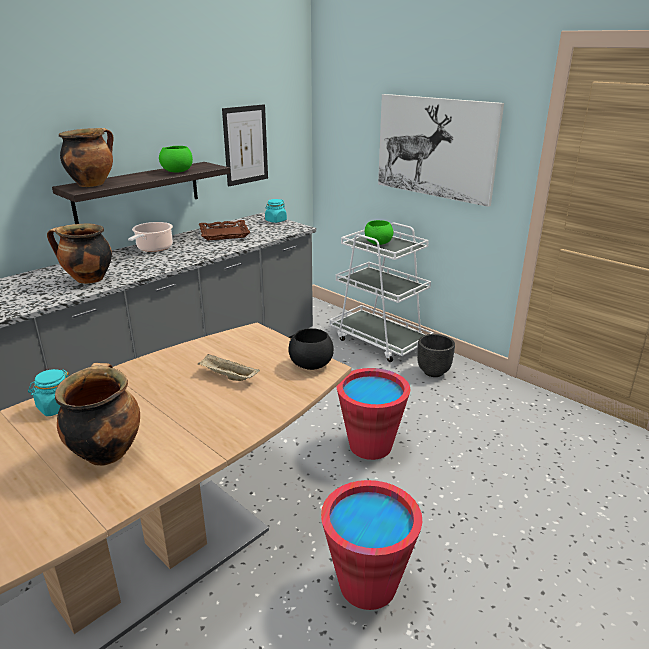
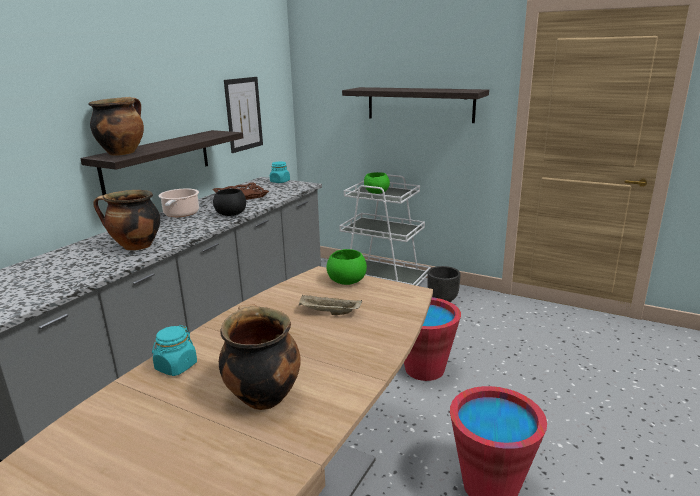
camera: 15 degrees left, 5 degrees down
(177, 171) = (196, 138): green bowl -> green bowl (347, 281)
(311, 364) = (396, 291): black bowl -> black bowl (231, 214)
(435, 147) = (420, 104): picture -> shelf

